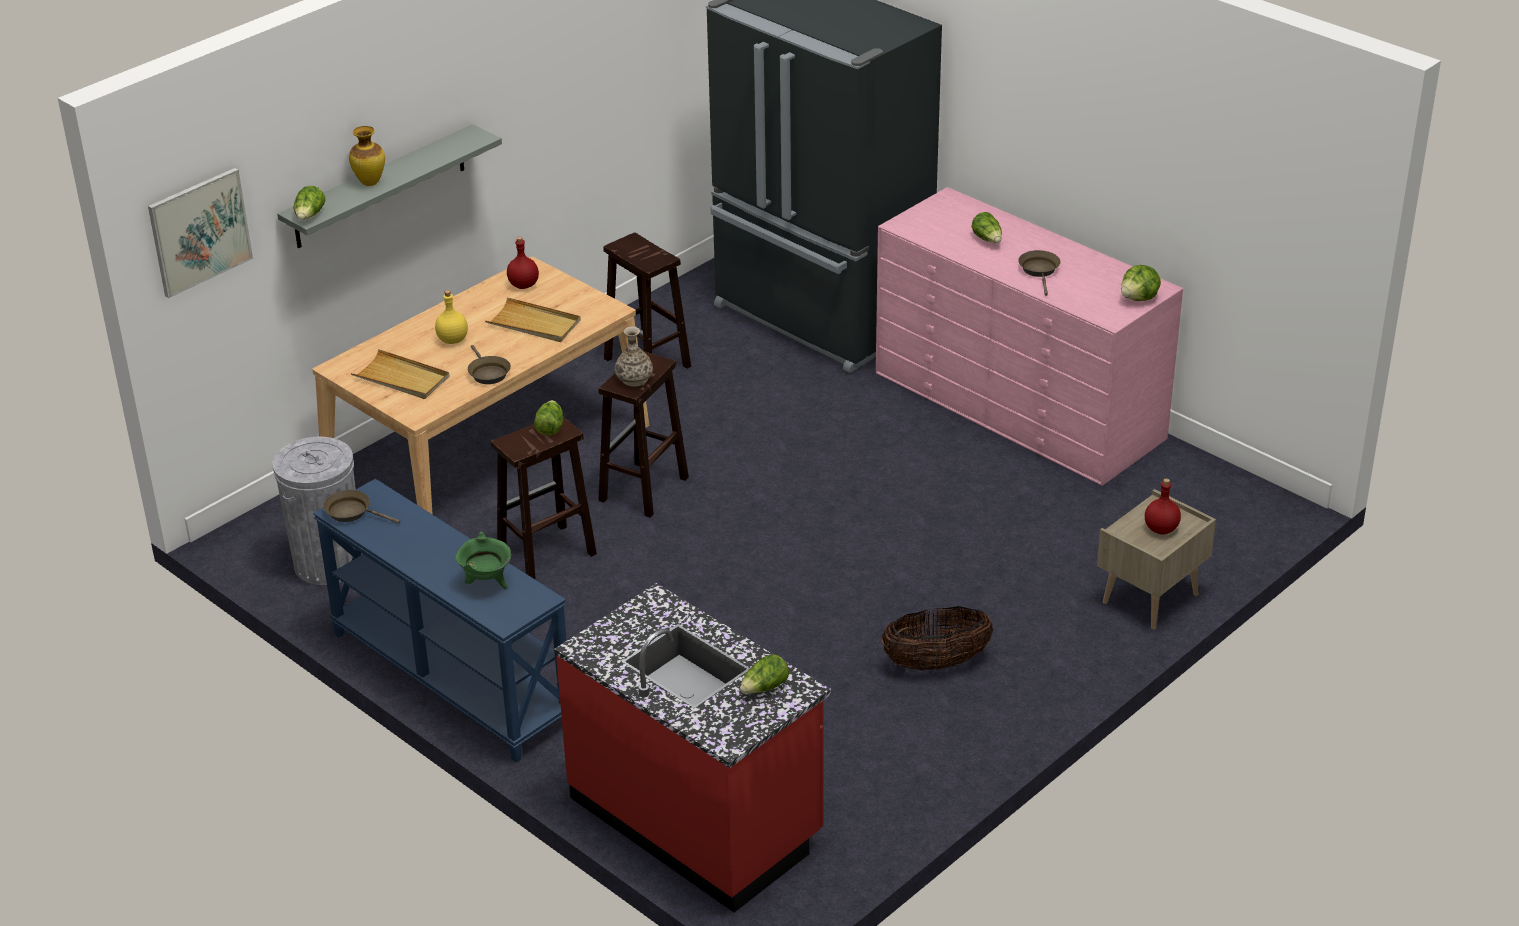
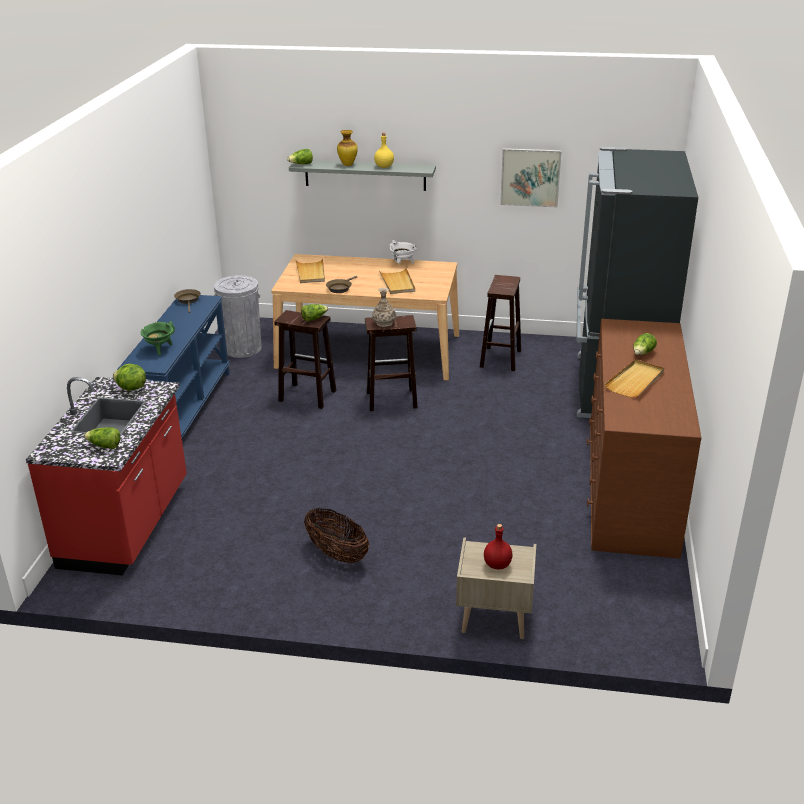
camera: 55 degrees right, 5 degrees down
(200, 231) = (246, 148): picture -> picture (530, 177)
(452, 339) = (358, 271): yellow bottle -> yellow bottle (384, 166)
(478, 297) = (402, 264): none -> white cooking pot
(523, 285) = (428, 269): red bottle -> none
(1018, 405) = (630, 485): pink dresser -> brown dresser
(1039, 271) = (635, 381): brown frying pan -> beige tray
(1139, 299) = (659, 425): lettuce -> lettuce (131, 388)

